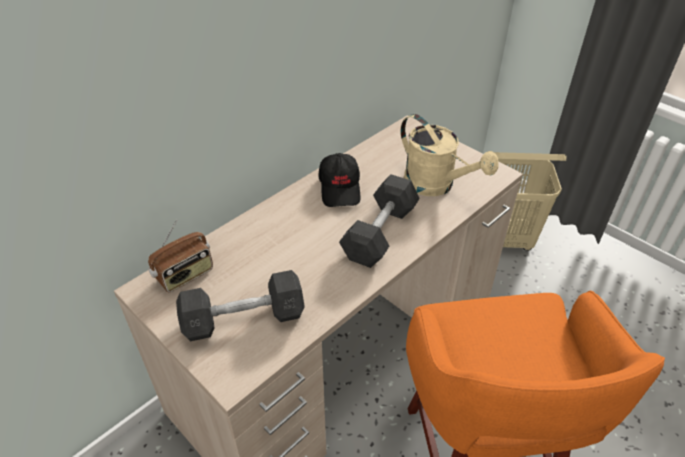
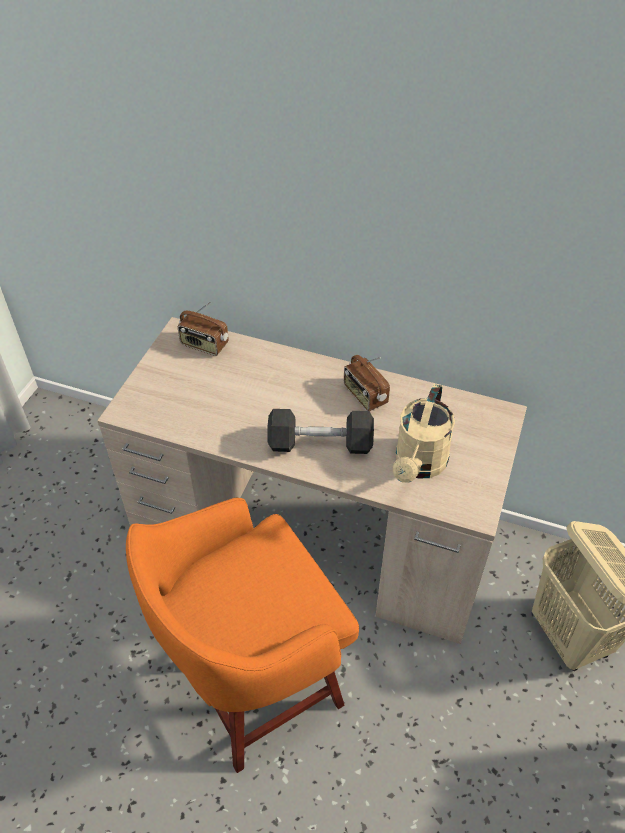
camera: 65 degrees right, 5 degrees up
(244, 319) = (178, 395): grey dumbbell -> none
(340, 188) = (364, 396): black cap -> radio

